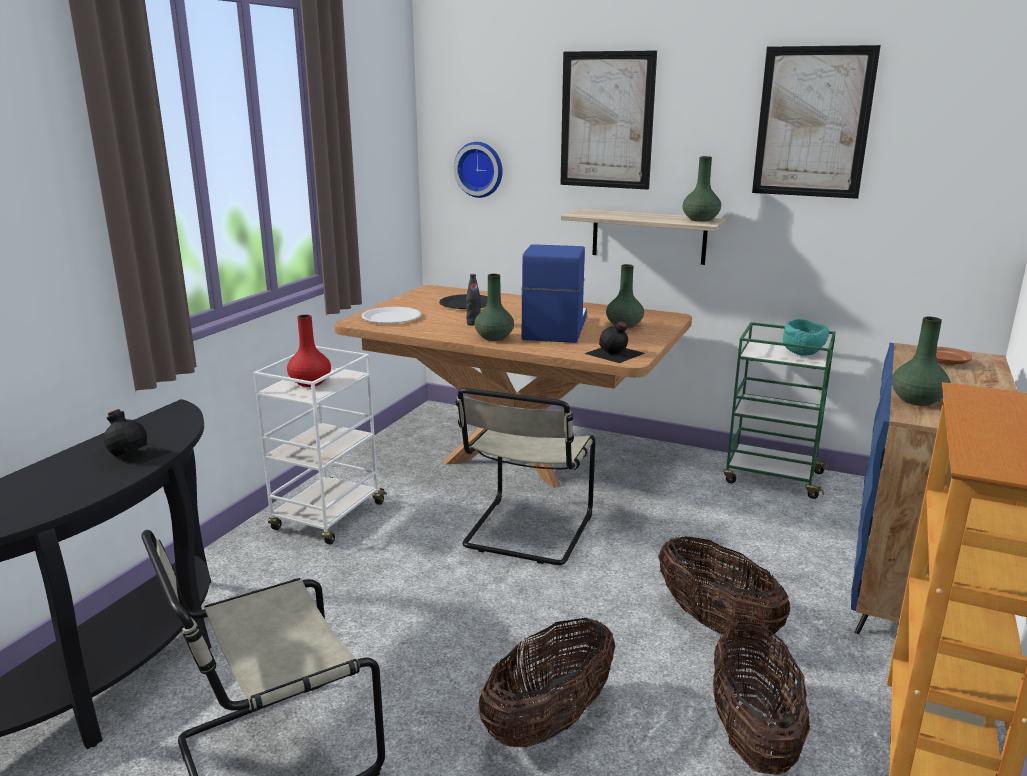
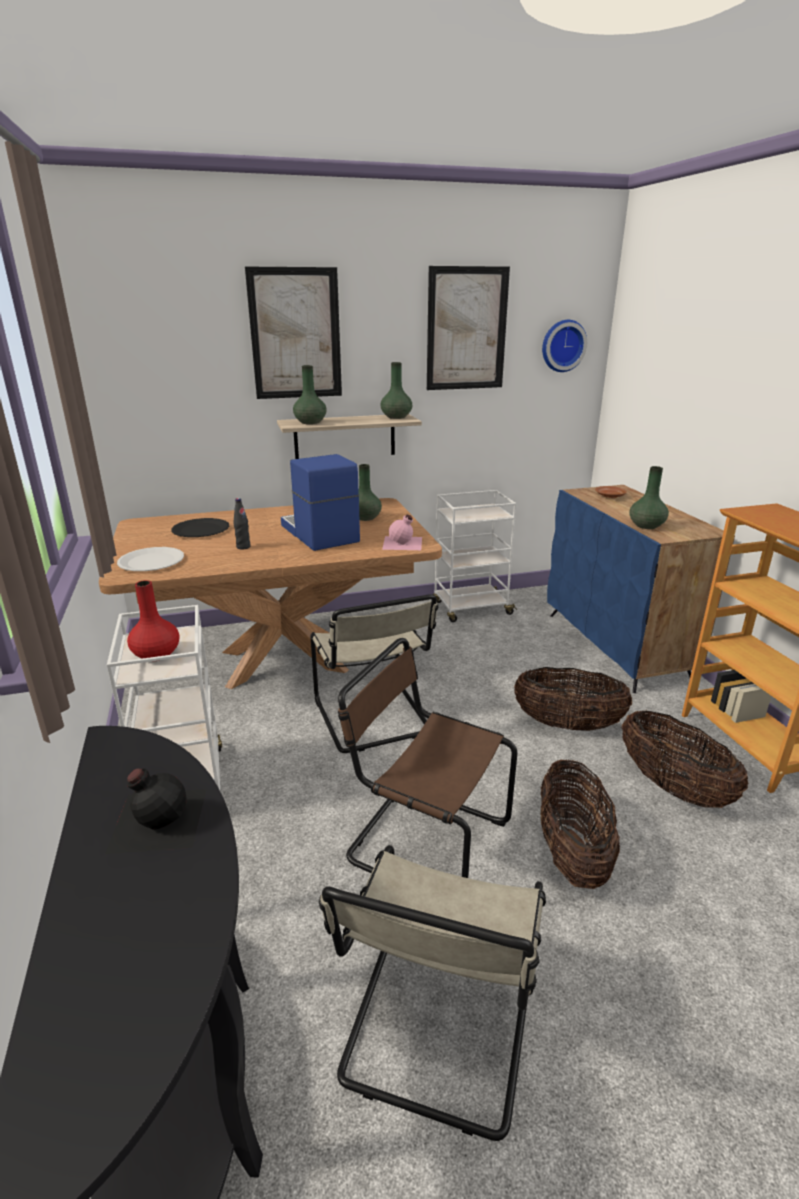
camera: 40 degrees left, 5 degrees up
(436, 639) = (423, 840): none -> brown chair
(480, 169) = (164, 391): wall clock -> wall clock (562, 345)
(494, 337) = (286, 555): green vase -> green vase (310, 422)
(615, 353) = (403, 543): black bottle -> pink bottle
(771, 477) = (471, 608): green cart -> white cart
(803, 353) = (485, 510): turquoise bowl -> none

